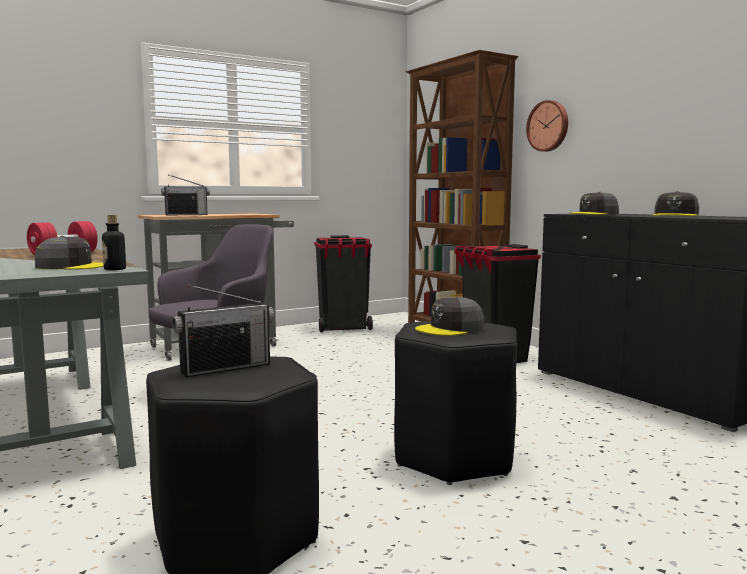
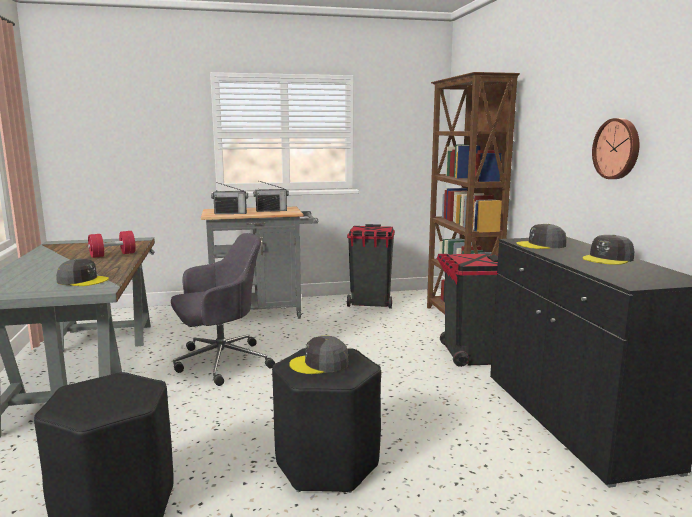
camera: 20 degrees right, 5 degrees up
(115, 269) = (99, 288): bottle -> none
(225, 368) = (104, 391): radio -> radio (271, 210)
(548, 126) = (539, 144): wall clock -> wall clock (617, 149)

